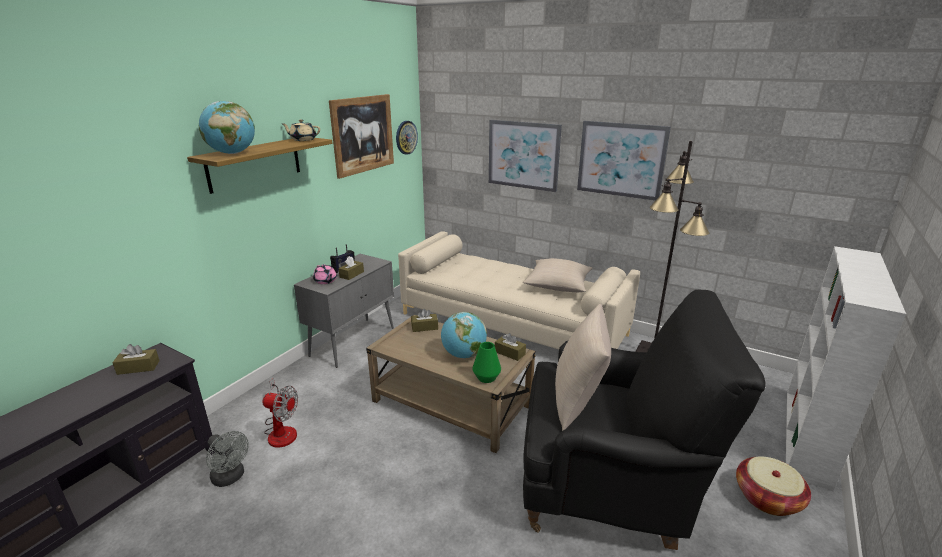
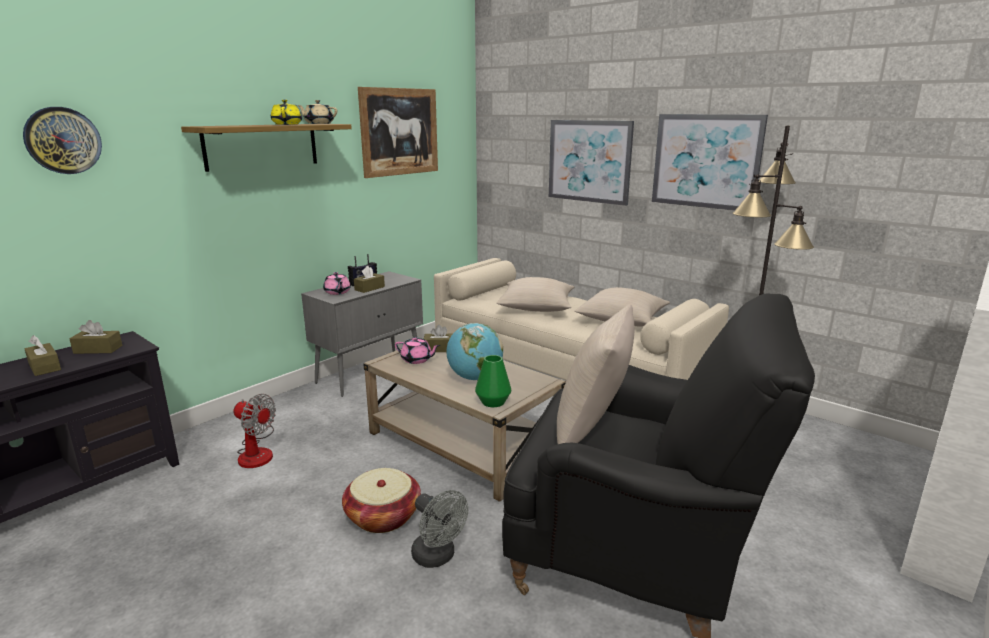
camera: 10 degrees right, 5 degrees down
(231, 477) = (184, 492): grey fan -> grey fan (438, 557)
(232, 153) = (229, 125): globe -> none
(277, 144) = (287, 124): none -> yellow teapot
(406, 137) = (456, 143): wall clock -> wall clock (63, 140)
(410, 340) = (417, 360): none -> pink teapot
(487, 277) = (536, 307): none -> beige pillow
(509, 353) = (532, 380): brown tissue box -> brown tissue box (44, 367)
(767, 498) = (864, 597): basket -> basket (383, 516)

